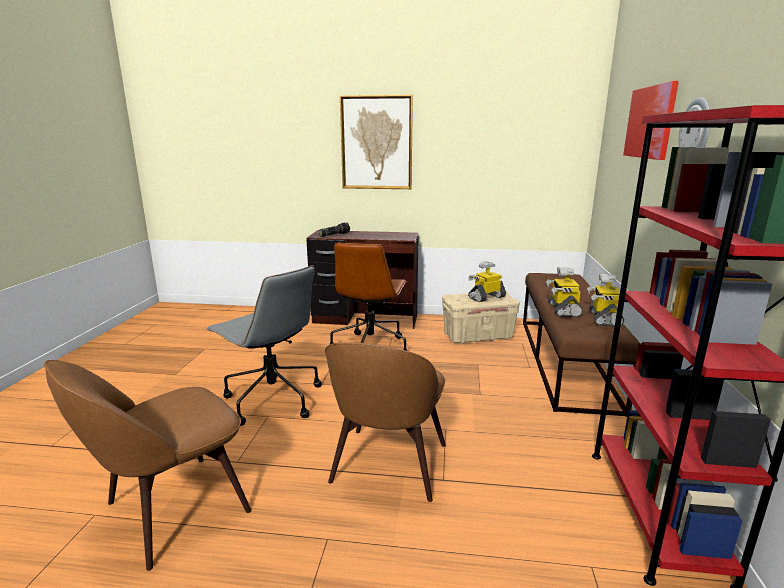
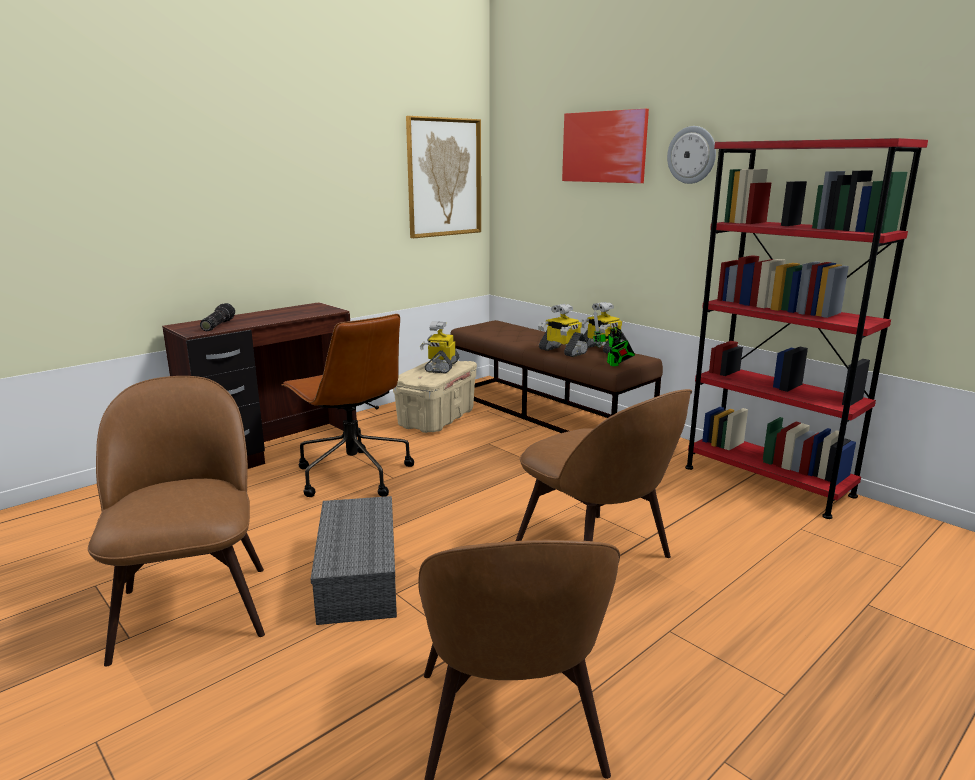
camera: 50 degrees left, 0 degrees up
(207, 374) = (193, 607): none -> brown chair
(272, 399) = (360, 577): grey office chair -> grey storage box
(376, 143) = (243, 173): picture -> picture (444, 177)
(576, 332) = (613, 364): none -> toy robot

